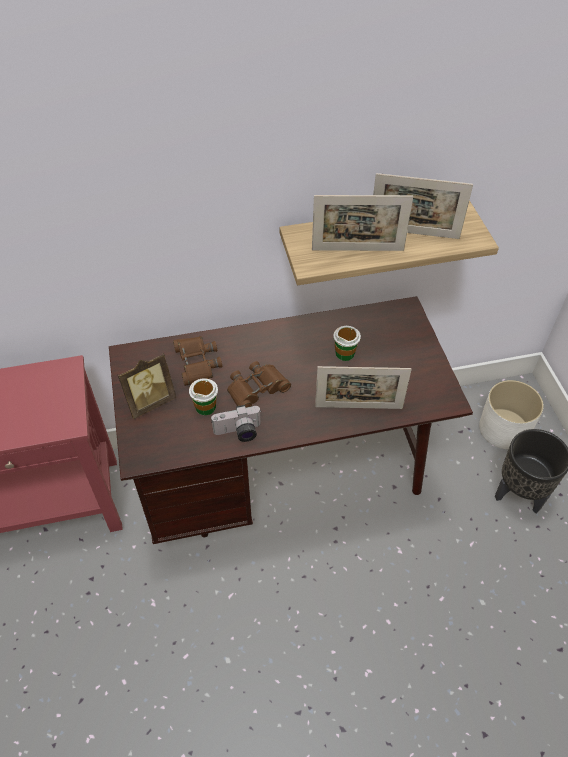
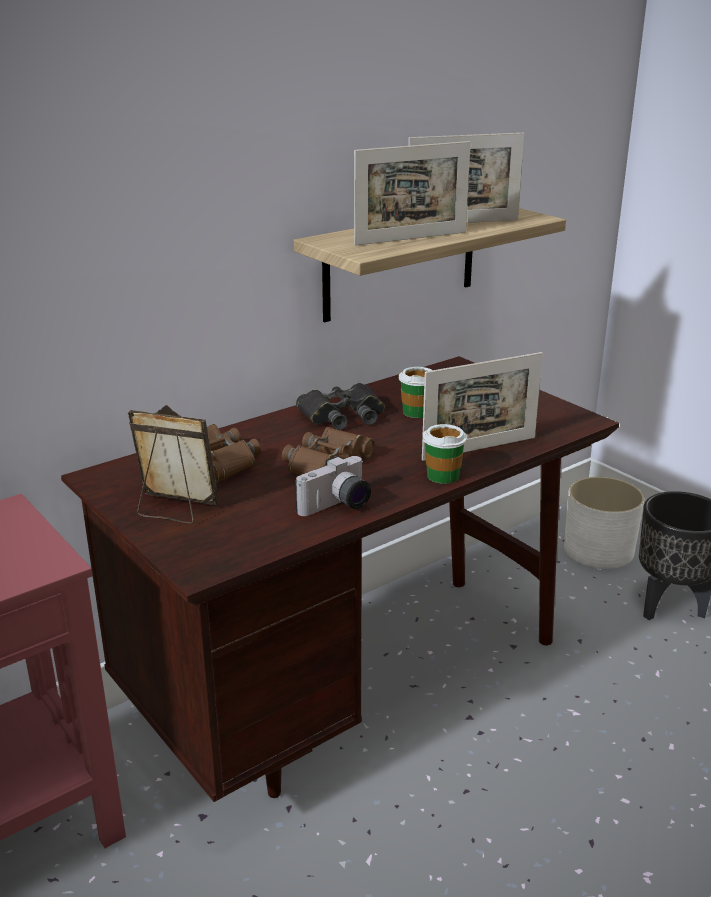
camera: 25 degrees left, 25 degrees down
(150, 402) = (174, 510): picture frame -> picture frame turned 105 degrees counterclockwise
(205, 406) = (266, 495): cup -> cup (443, 475)
(296, 341) = (343, 415): none -> black binoculars

